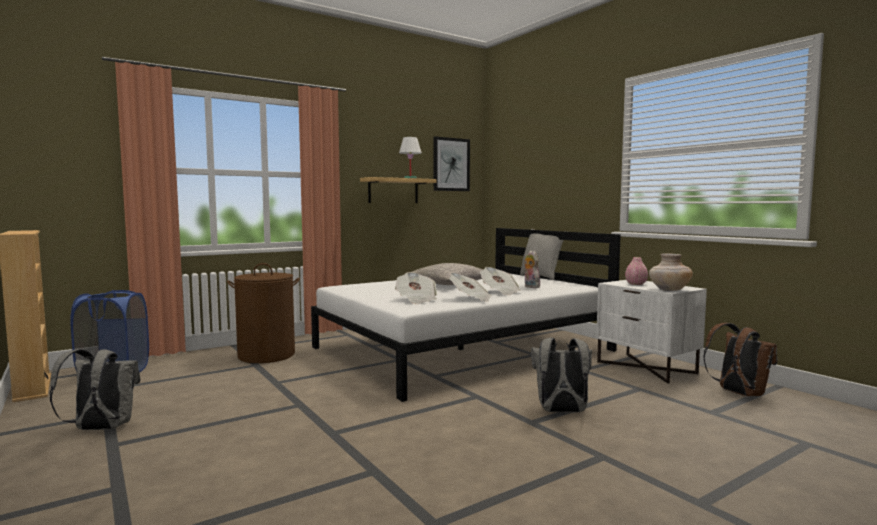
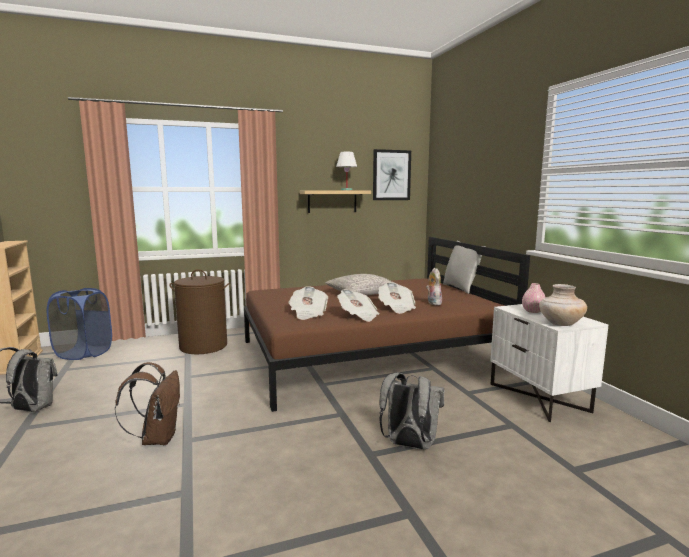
camera: 15 degrees right, 5 degrees up
(463, 349) = (370, 355): white bed -> brown bed
(738, 393) = (624, 446): brown backpack -> brown backpack (158, 438)

